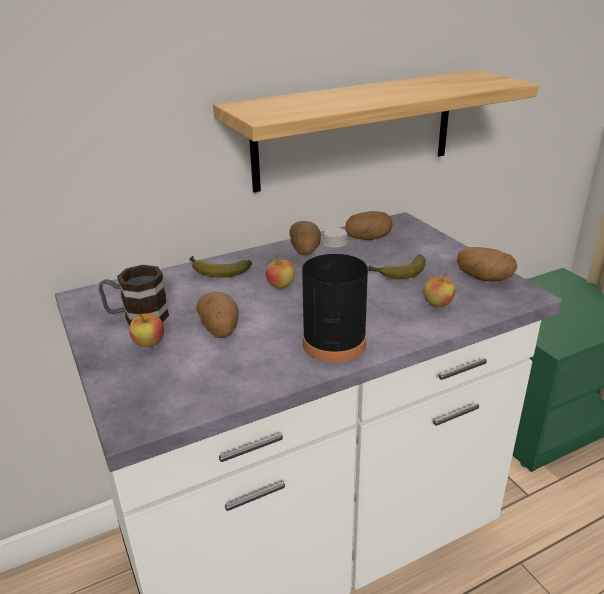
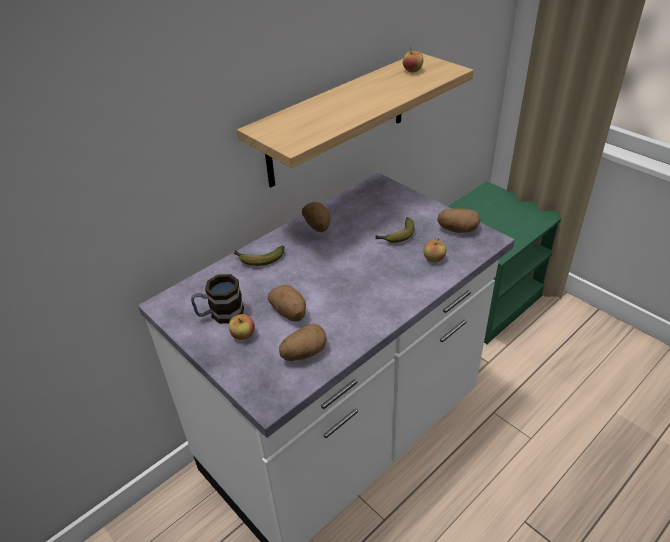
camera: 15 degrees left, 10 degrees up
(280, 286) = (315, 264): apple -> apple (412, 71)
(334, 343) = (376, 307): black bottle -> none
(368, 238) = (361, 205): potato -> potato (304, 353)

